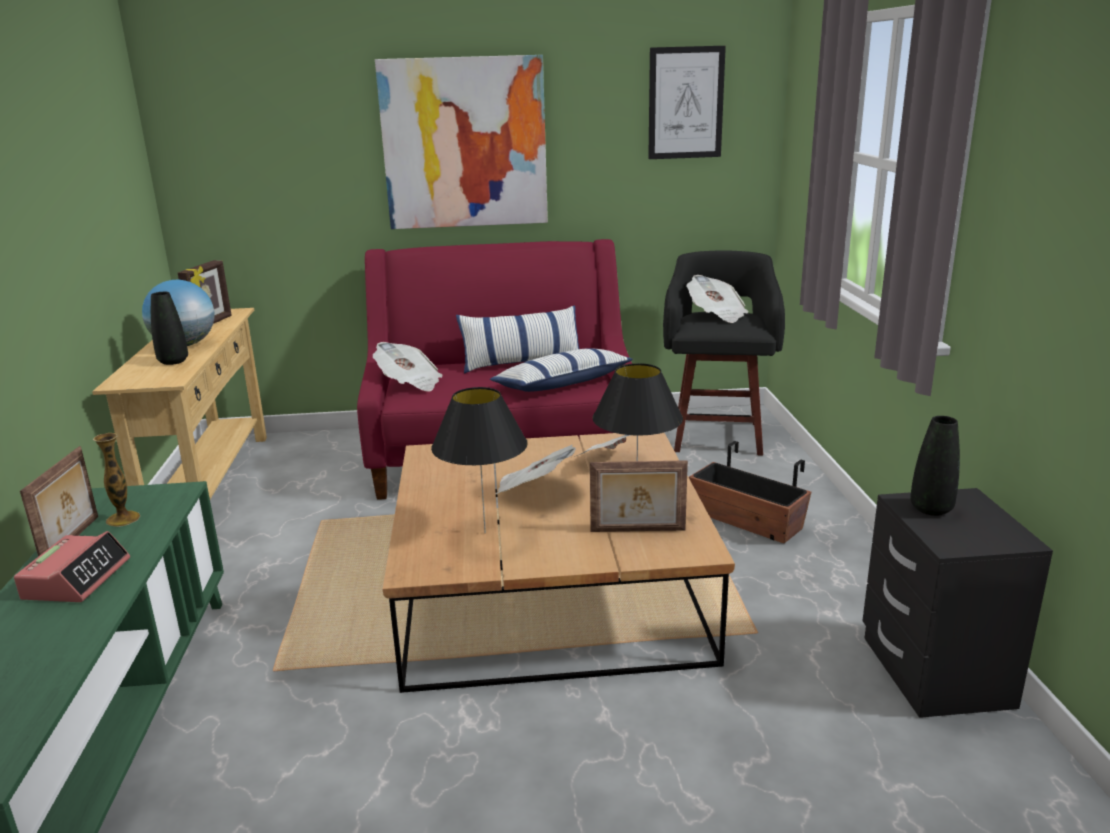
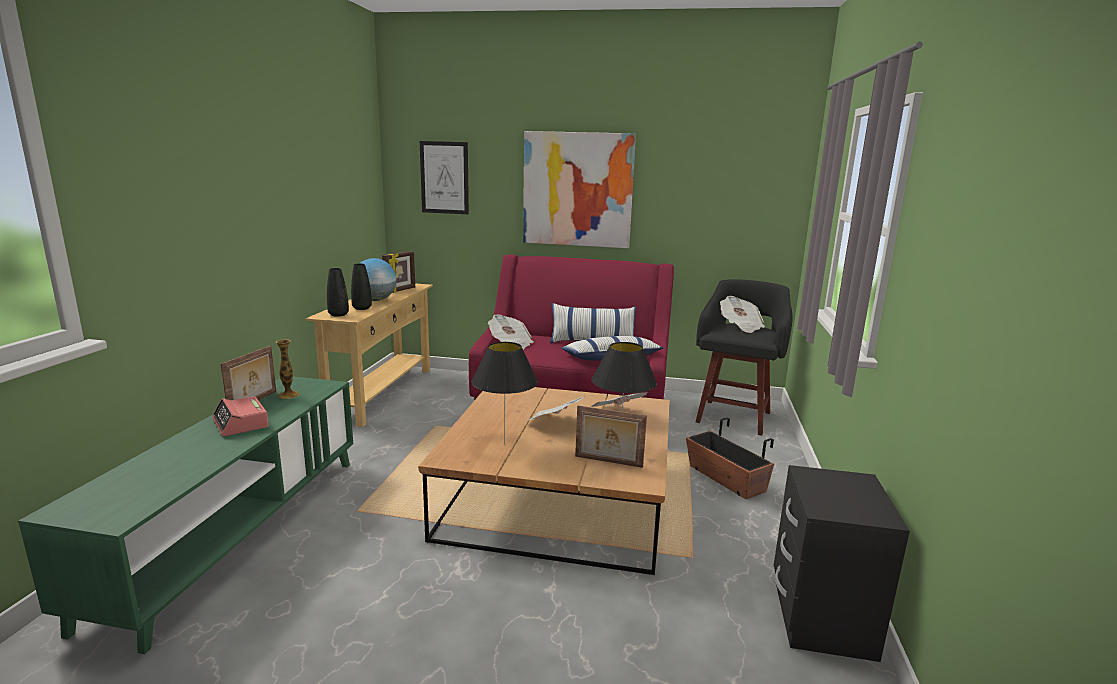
camera: 15 degrees right, 5 degrees down
(77, 579) = (241, 423): alarm clock -> alarm clock turned 120 degrees clockwise
(685, 103) = (737, 173): picture -> picture (444, 178)
(931, 509) = (824, 482): black vase -> black vase (338, 315)

